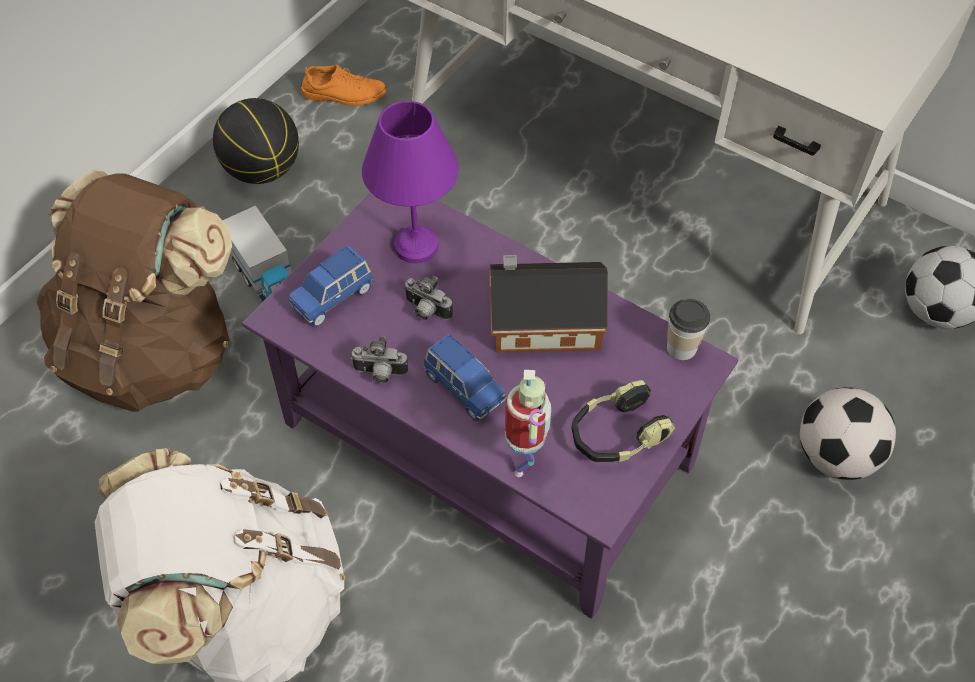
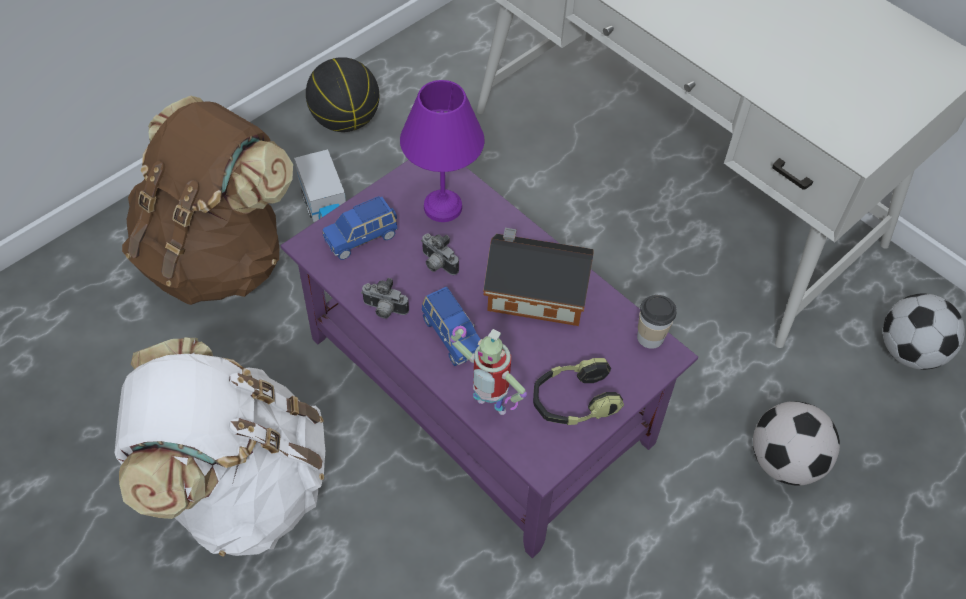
camera: 10 degrees right, 0 degrees up
(344, 94) = (430, 67): orange shoe -> none
(525, 462) = (488, 409): toy robot -> toy robot turned 105 degrees clockwise

